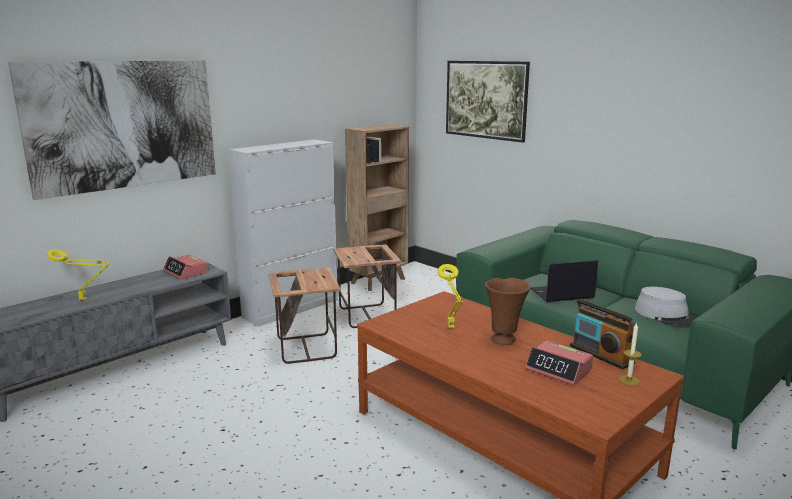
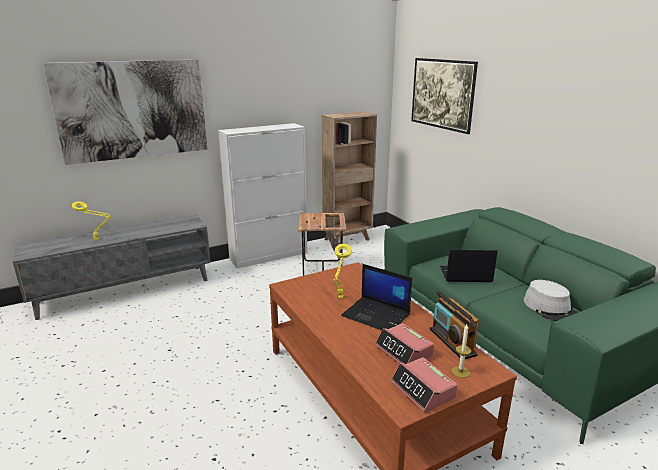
camera: 15 degrees right, 5 degrees up
(185, 272) = (178, 224): alarm clock -> alarm clock (423, 390)
(306, 348) = (262, 291): side table -> none
(504, 340) = (377, 315): brown vase -> laptop

